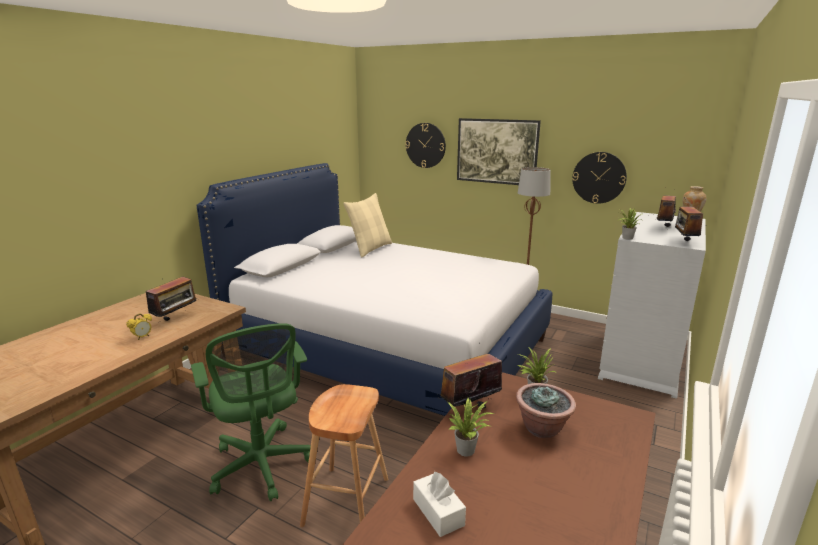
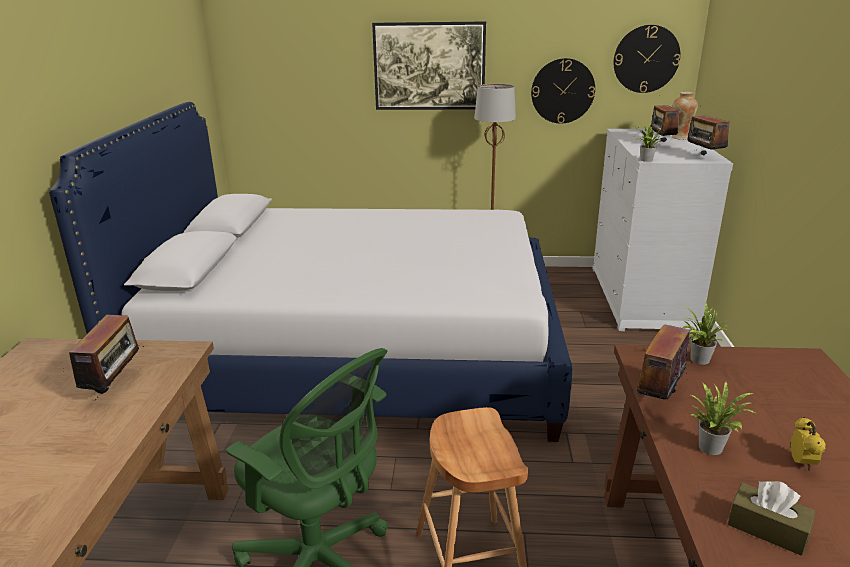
camera: 25 degrees left, 5 degrees up
(142, 337) = (91, 430): alarm clock -> alarm clock (801, 463)
(370, 249) = (294, 222): beige pillow -> none
(425, 145) = (323, 64): wall clock -> wall clock (646, 59)
(438, 512) = (767, 529): white tissue box -> brown tissue box
(542, 428) = (750, 397): potted plant -> none

